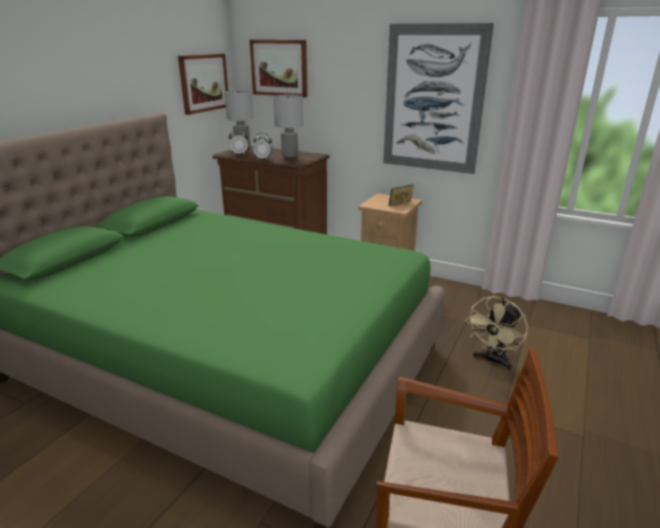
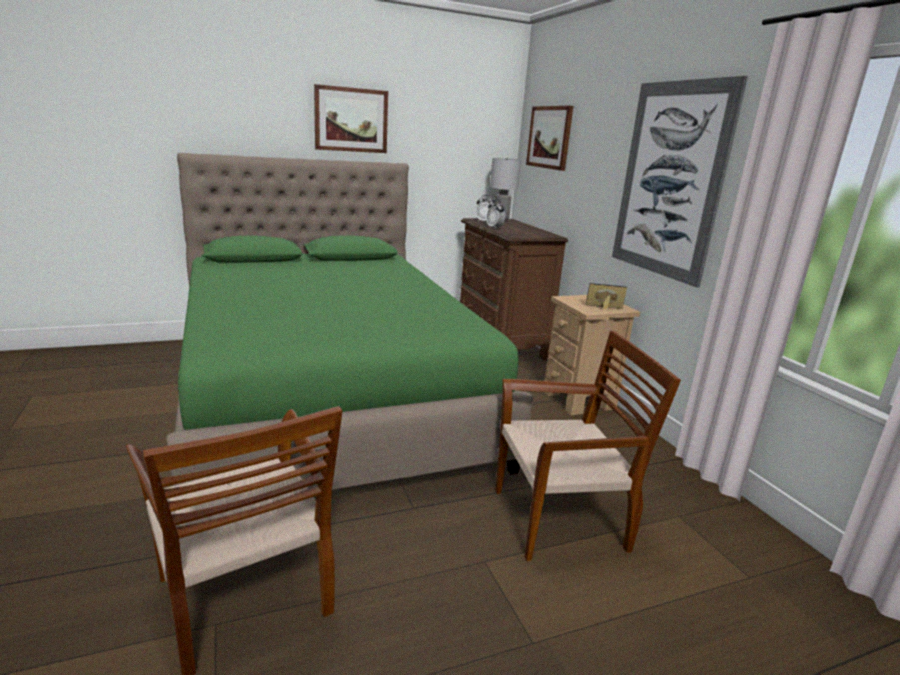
camera: 40 degrees right, 5 degrees down
(204, 83) = (475, 146): picture -> picture (351, 120)
(289, 157) = (521, 231): grey table lamp -> none
(492, 360) = (560, 519): beige fan -> brown armchair

